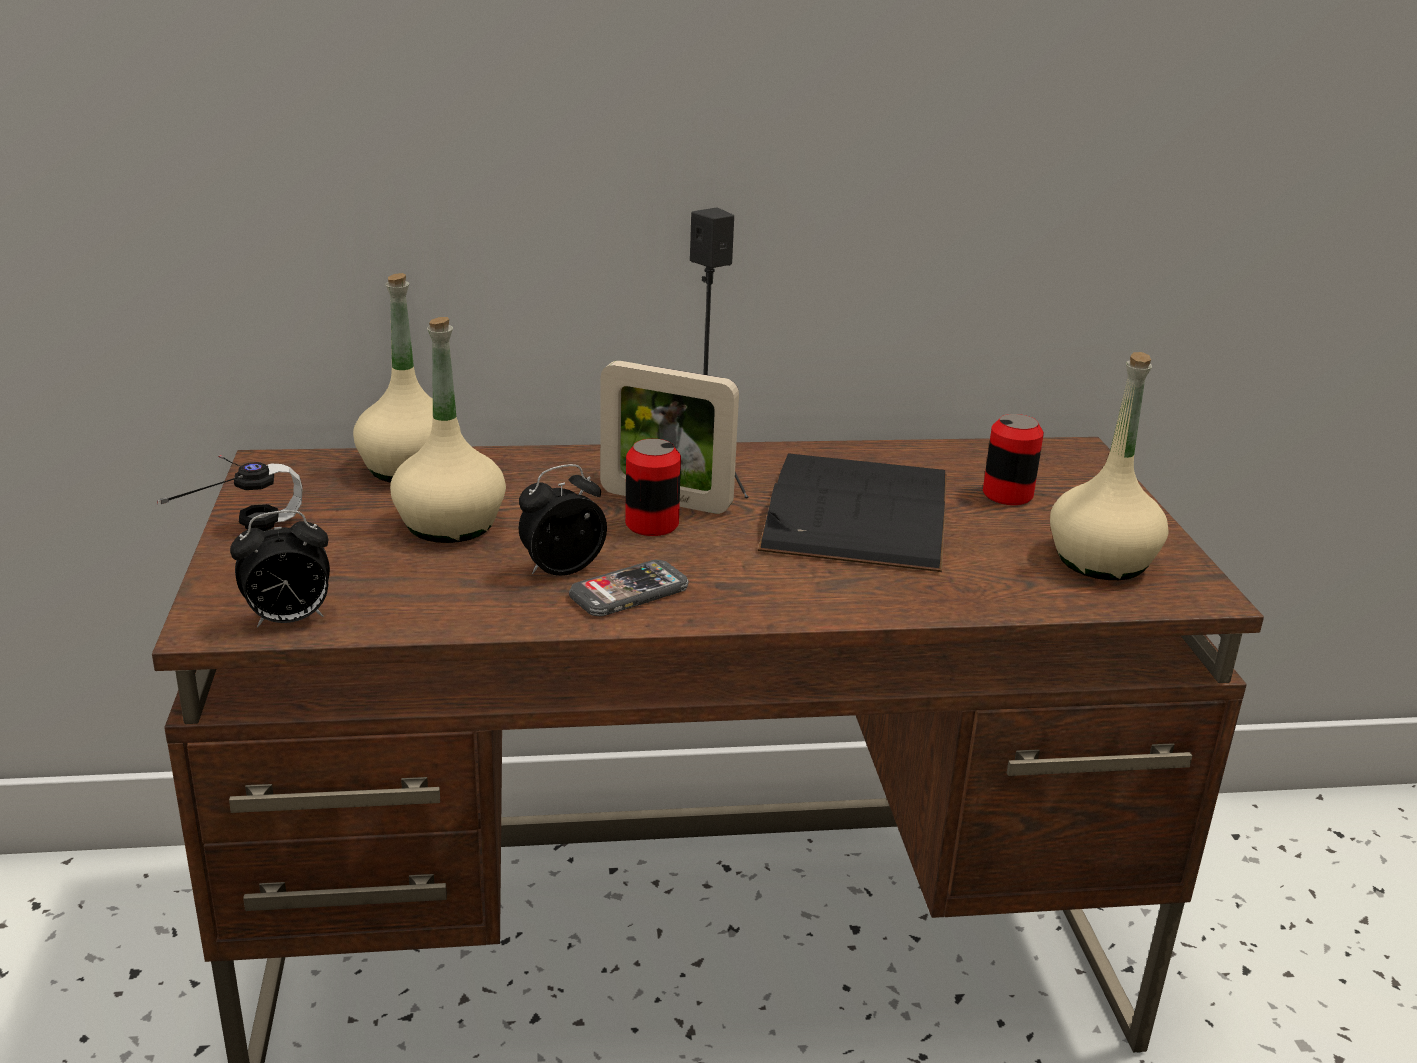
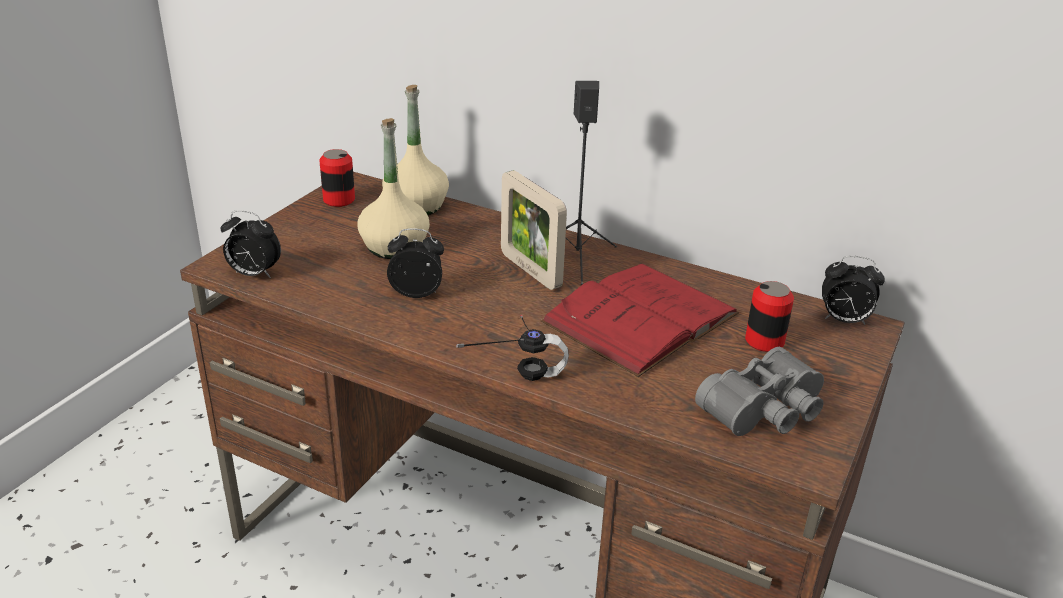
camera: 35 degrees right, 5 degrees up
(230, 528) = (289, 214): headphones -> headphones (512, 369)
(629, 592) = (435, 320): phone -> none
(652, 524) = (502, 283): can -> can (339, 200)
(857, 511) = (640, 317): black book -> red book
(1048, 452) = (843, 320): none -> alarm clock
(1102, 561) = (767, 412): beige bottle -> grey binoculars

